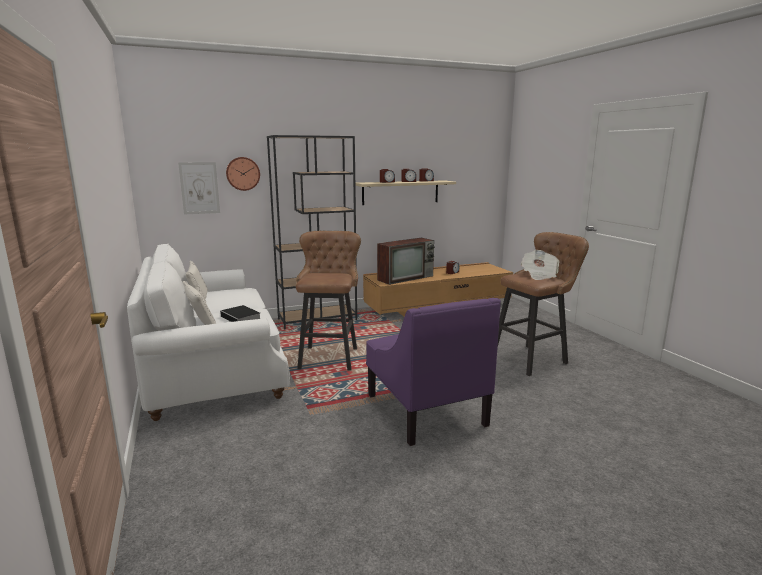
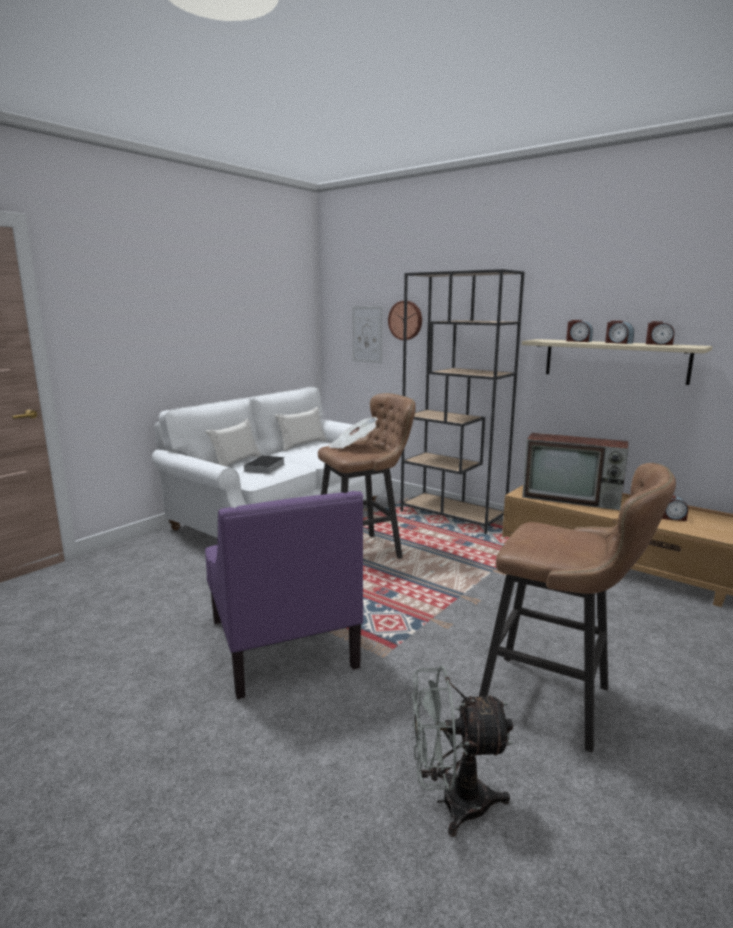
camera: 60 degrees right, 0 degrees up
(424, 410) = (280, 643): purple armchair -> purple armchair turned 60 degrees counterclockwise
(539, 275) = (573, 542): newspaper -> newspaper (352, 446)
(587, 399) = (451, 802): none -> grey fan

